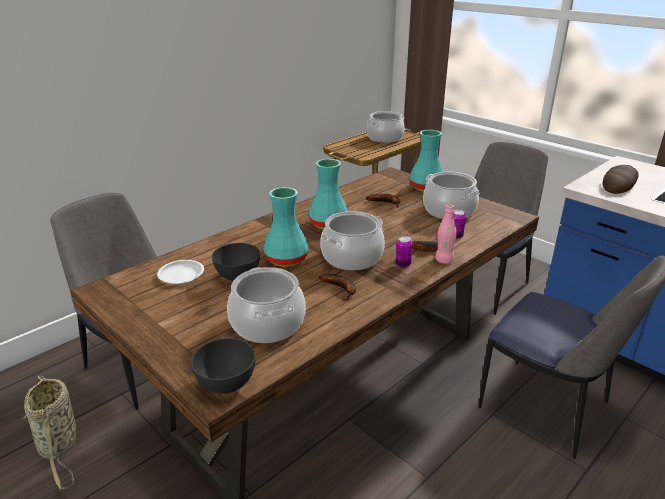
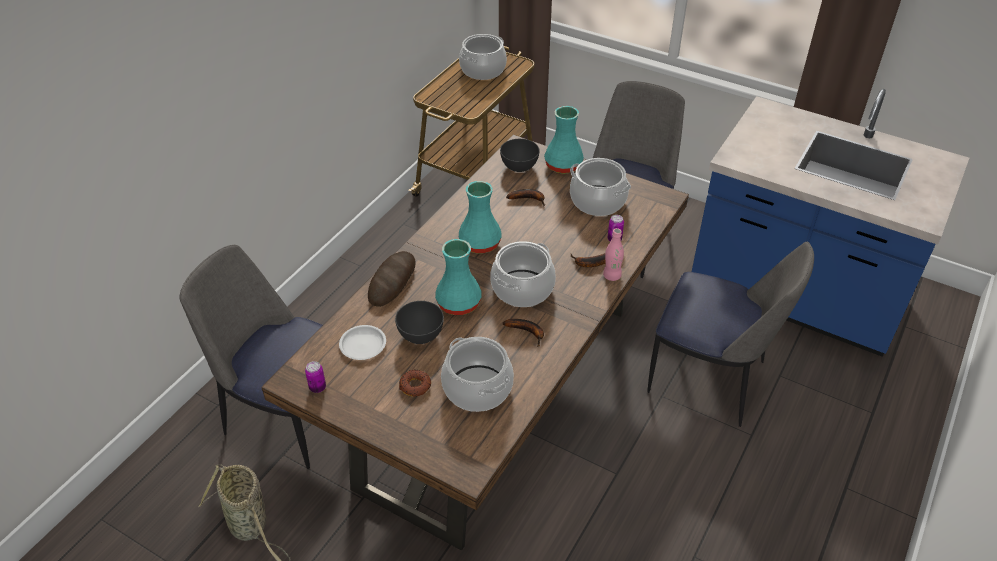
camera: 15 degrees left, 15 degrees up
(208, 312) = (415, 386): none -> donut
(226, 383) = (471, 458): grey bowl -> grey bowl (519, 166)
(403, 264) = (575, 289): can -> can (317, 387)
(619, 183) = (763, 147): bread -> bread (392, 282)

